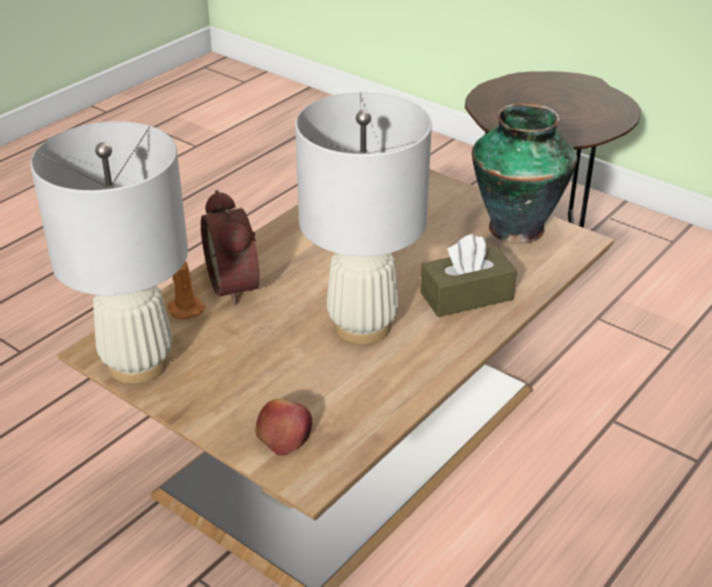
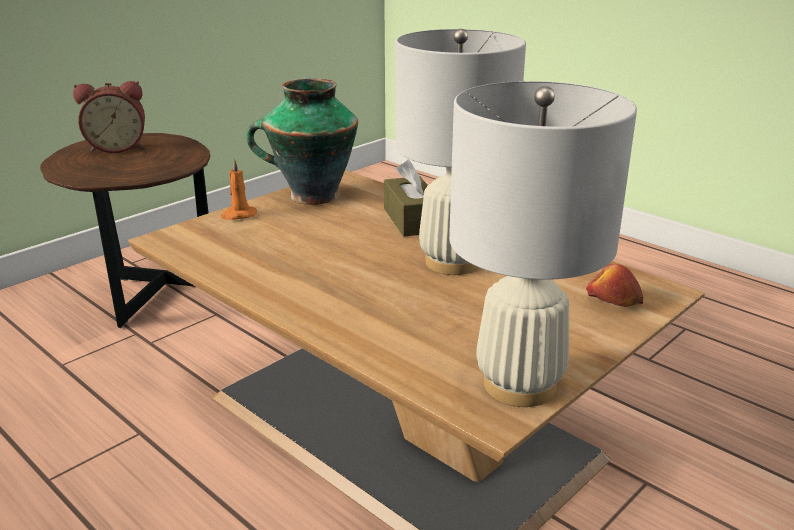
camera: 85 degrees left, 10 degrees down
(185, 308) = (412, 356): orange candle -> orange candle (238, 215)
(238, 284) = (371, 323): alarm clock -> alarm clock (117, 147)

